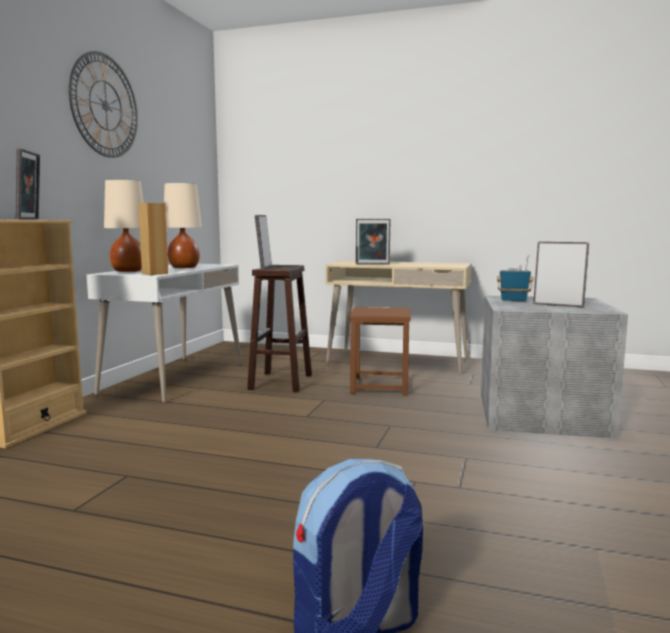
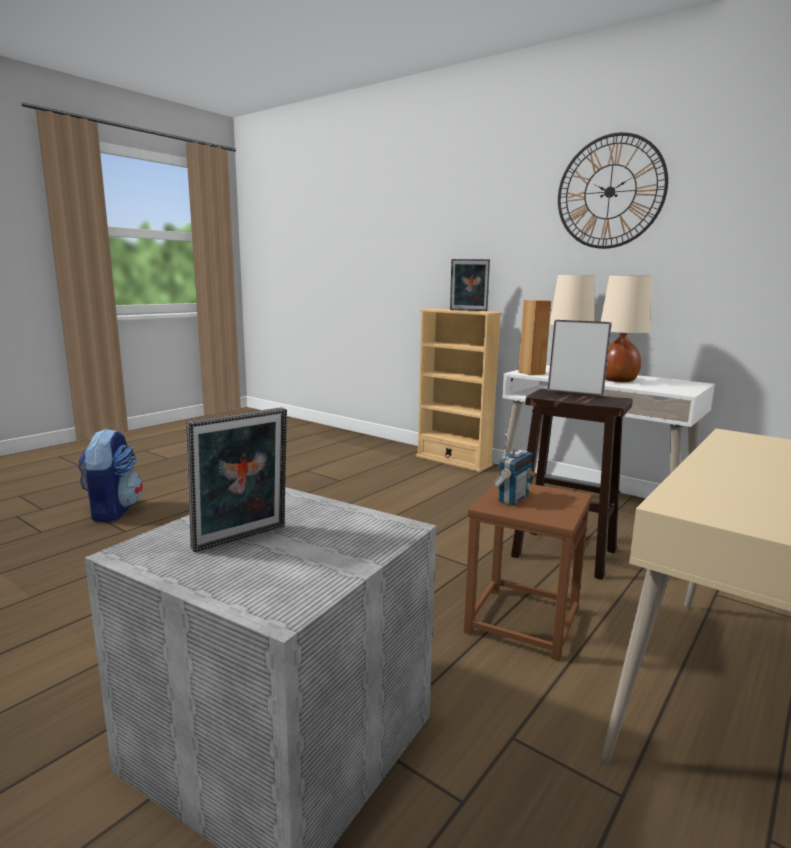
camera: 110 degrees right, 5 degrees up
(372, 264) = (727, 452): picture frame -> none
(513, 300) = (337, 523): radio -> radio (512, 499)

